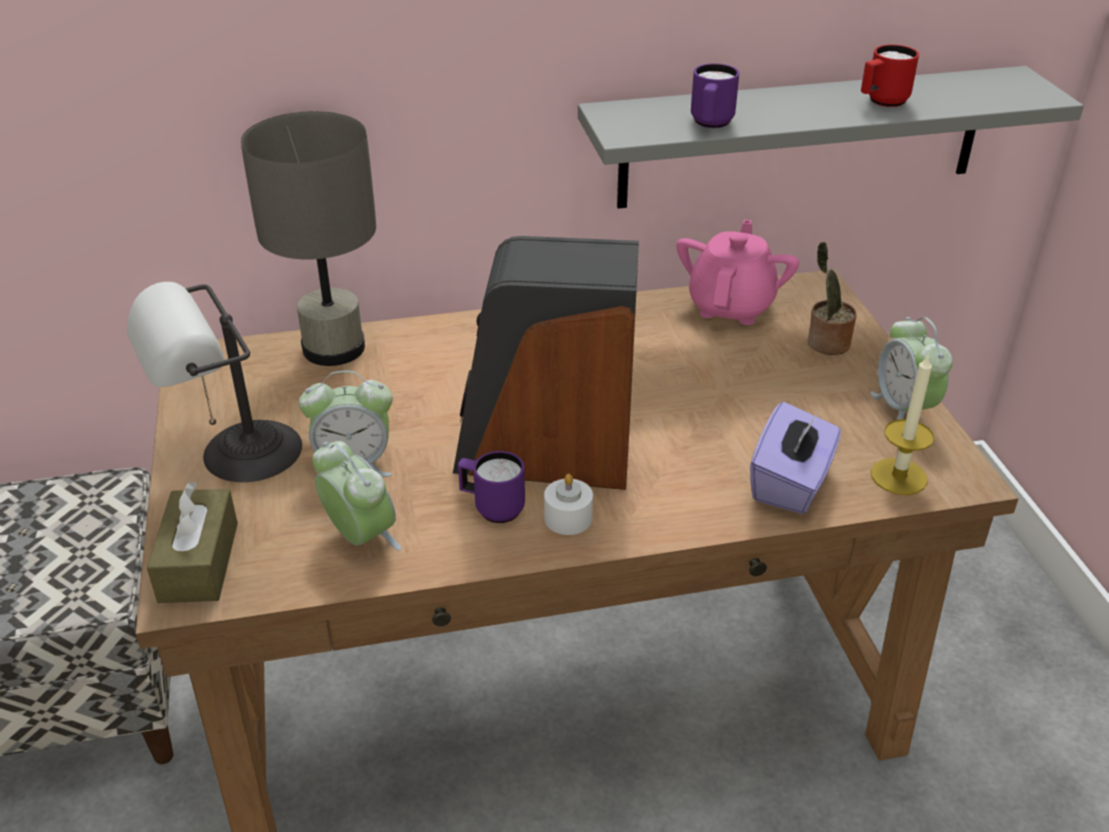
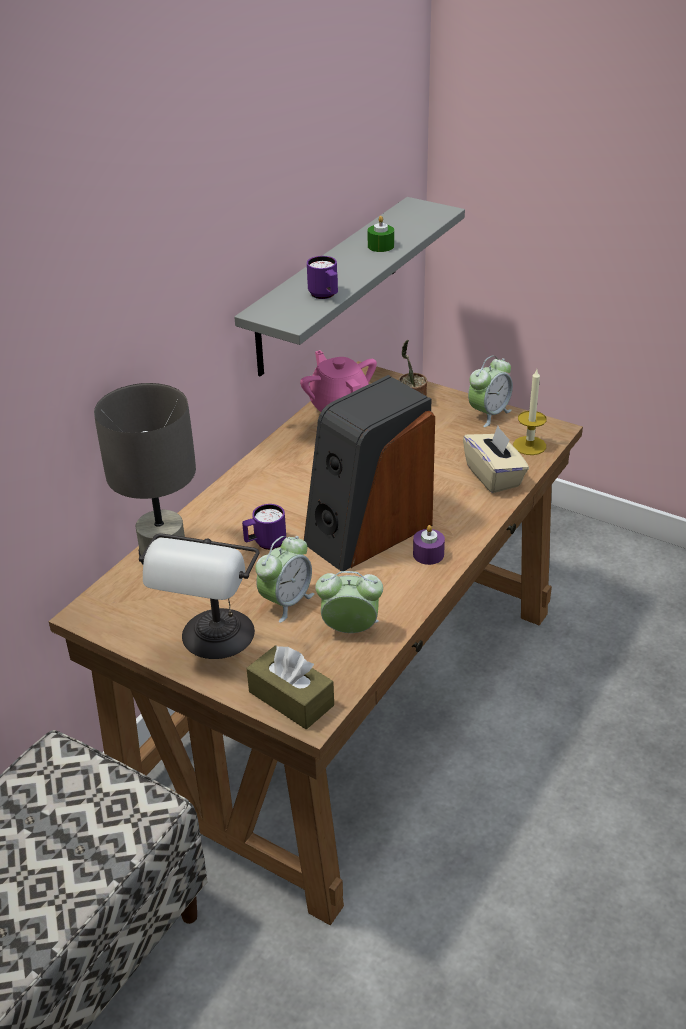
camera: 45 degrees left, 0 degrees up
(492, 508) = (388, 574): purple mug -> purple mug (265, 544)
(568, 518) = (428, 554): white candle -> purple candle
(791, 483) = (494, 476): purple tissue box -> beige tissue box
(882, 102) = (380, 246): red mug -> green candle
(903, 409) = (489, 414): alarm clock -> alarm clock turned 75 degrees counterclockwise

